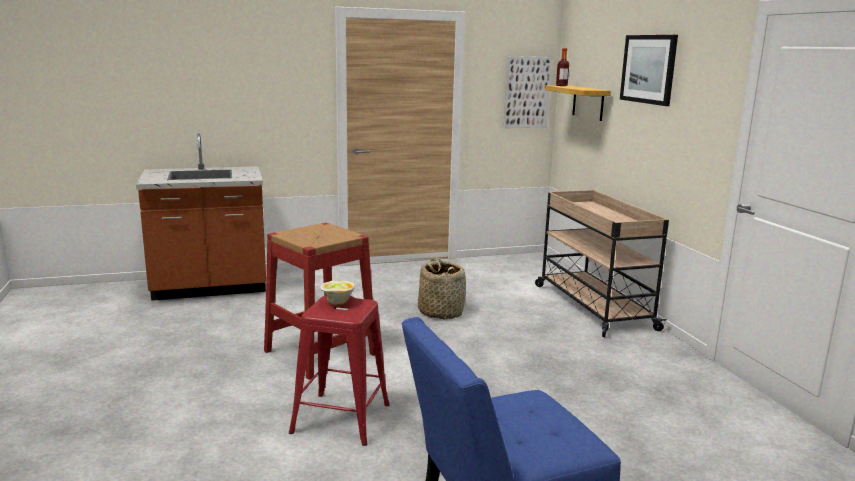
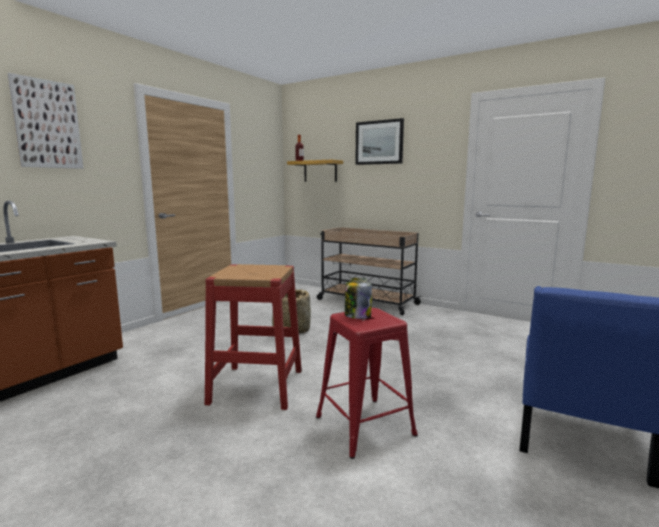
camera: 40 degrees left, 5 degrees down
(337, 303) = (357, 316): bowl -> jar
(526, 92) = (268, 168): picture -> picture (47, 124)

